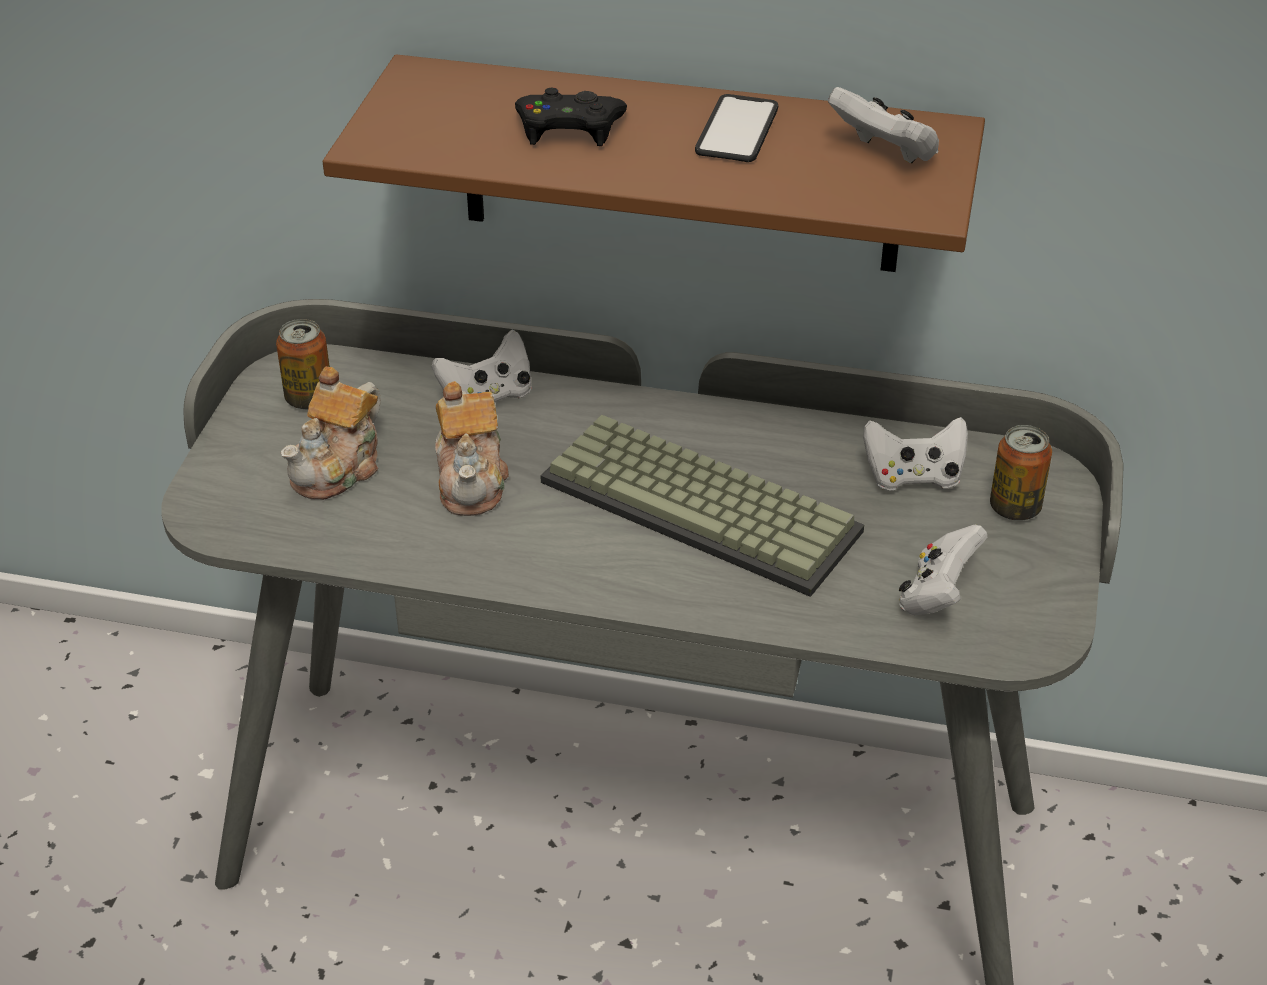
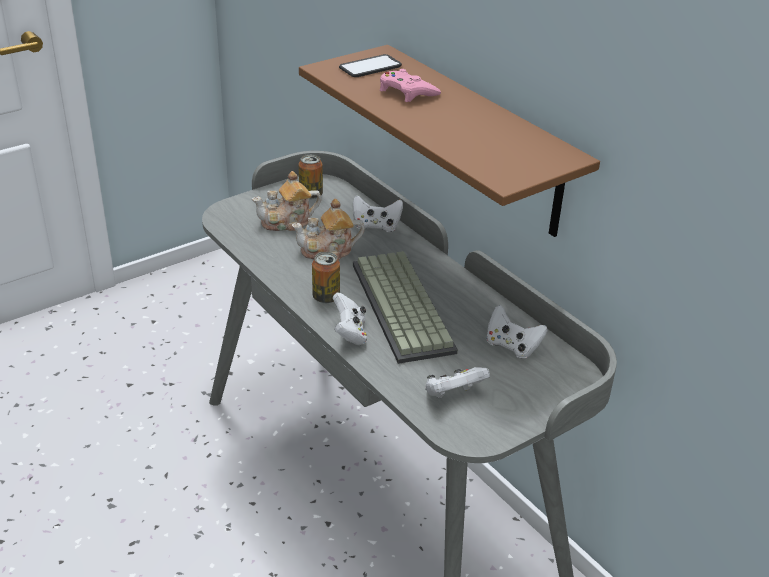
camera: 40 degrees right, 5 degrees down
(472, 480) = (328, 251): teapot -> teapot turned 45 degrees clockwise
(569, 128) = (407, 92): black game controller -> pink game controller
(737, 130) = (474, 120): phone -> phone (370, 67)
(885, 154) = (524, 153): white game controller -> white game controller (350, 333)
(1014, 508) = (542, 384): can -> can (326, 297)

